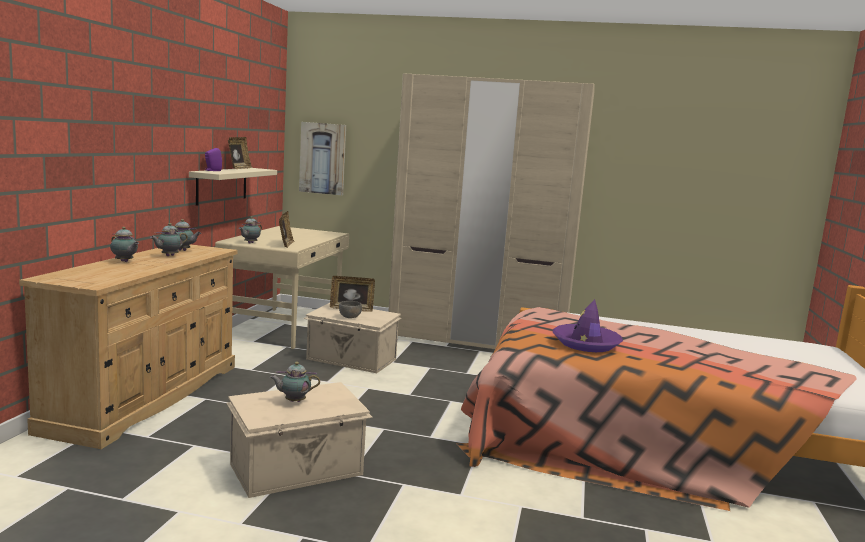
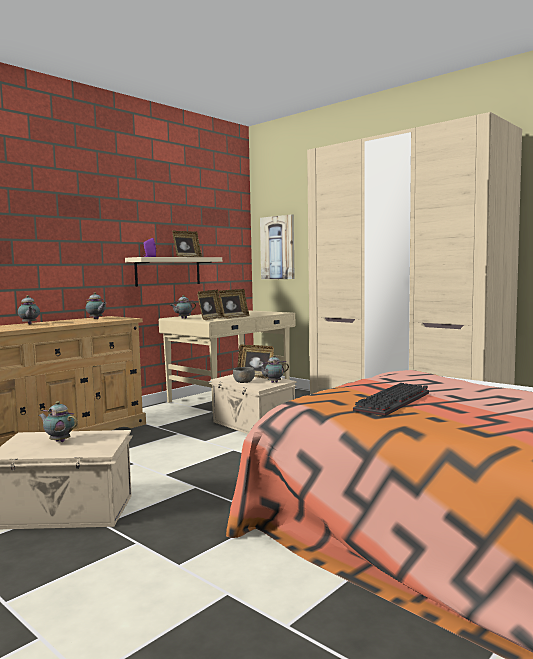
camera: 30 degrees right, 5 degrees down
(168, 256) = (74, 321): teapot -> teapot (273, 382)
(306, 242) = (233, 317): none -> picture frame
(586, 344) = (394, 402): purple hat -> keyboard

